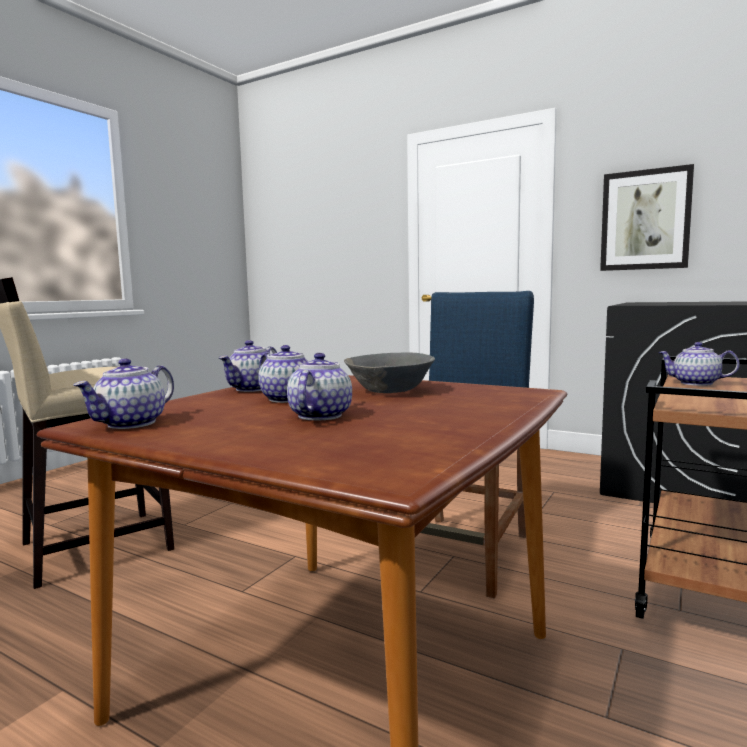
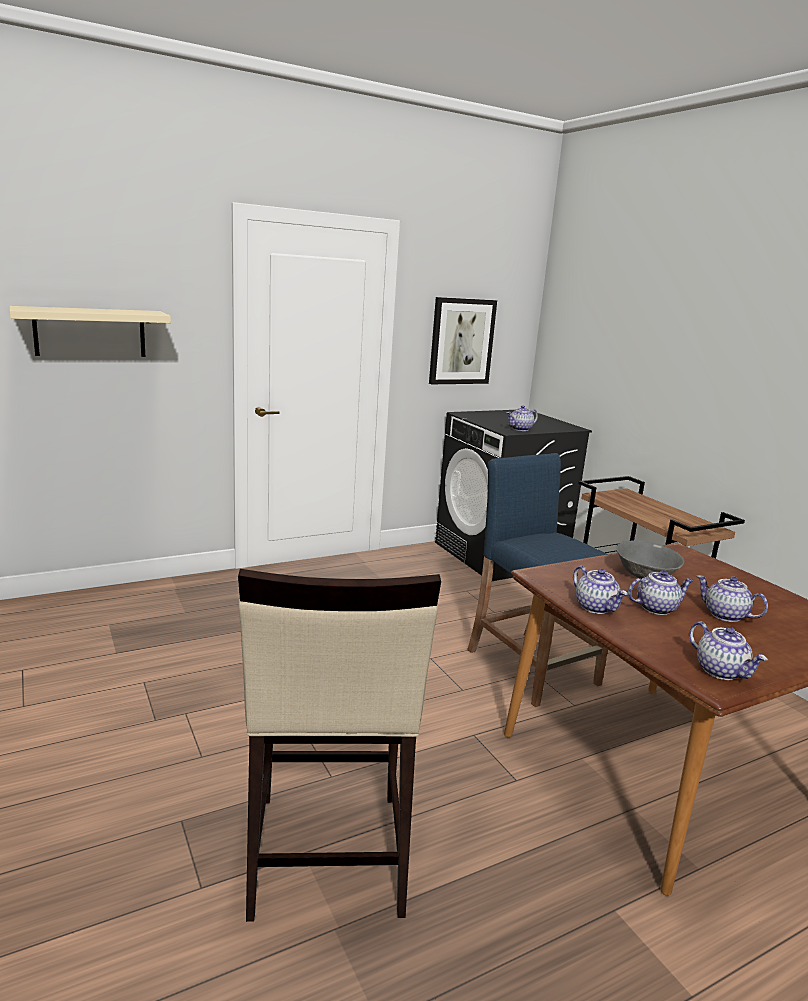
camera: 60 degrees left, 10 degrees up
(324, 243) = (90, 332): none -> beige shelf
(695, 383) = (623, 503): teapot -> teapot (520, 429)

